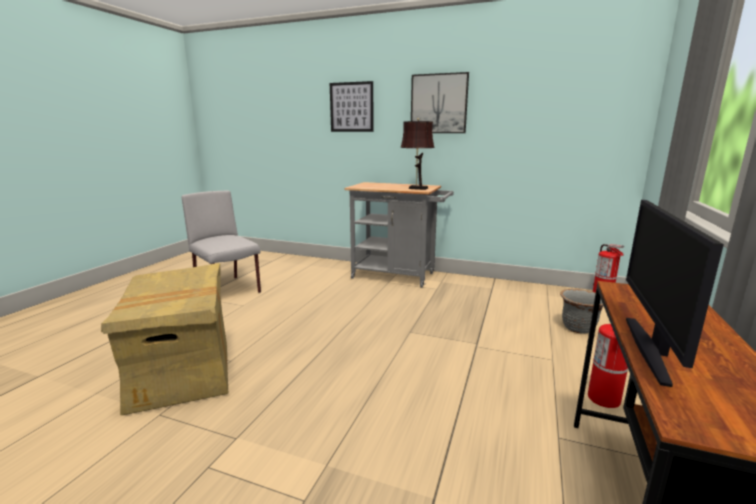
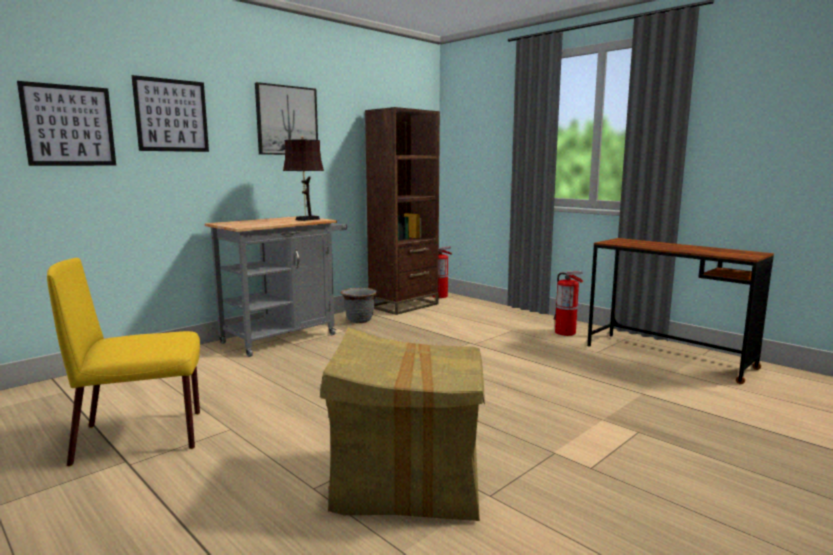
camera: 65 degrees left, 5 degrees down
(228, 290) = (142, 436): grey chair -> yellow chair
(298, 117) = (69, 125): none -> picture
(538, 291) = (404, 305): none -> brown bookcase
(578, 328) = (476, 313): grey planter -> grey planter (359, 320)
(650, 349) = (686, 250): monitor -> none

